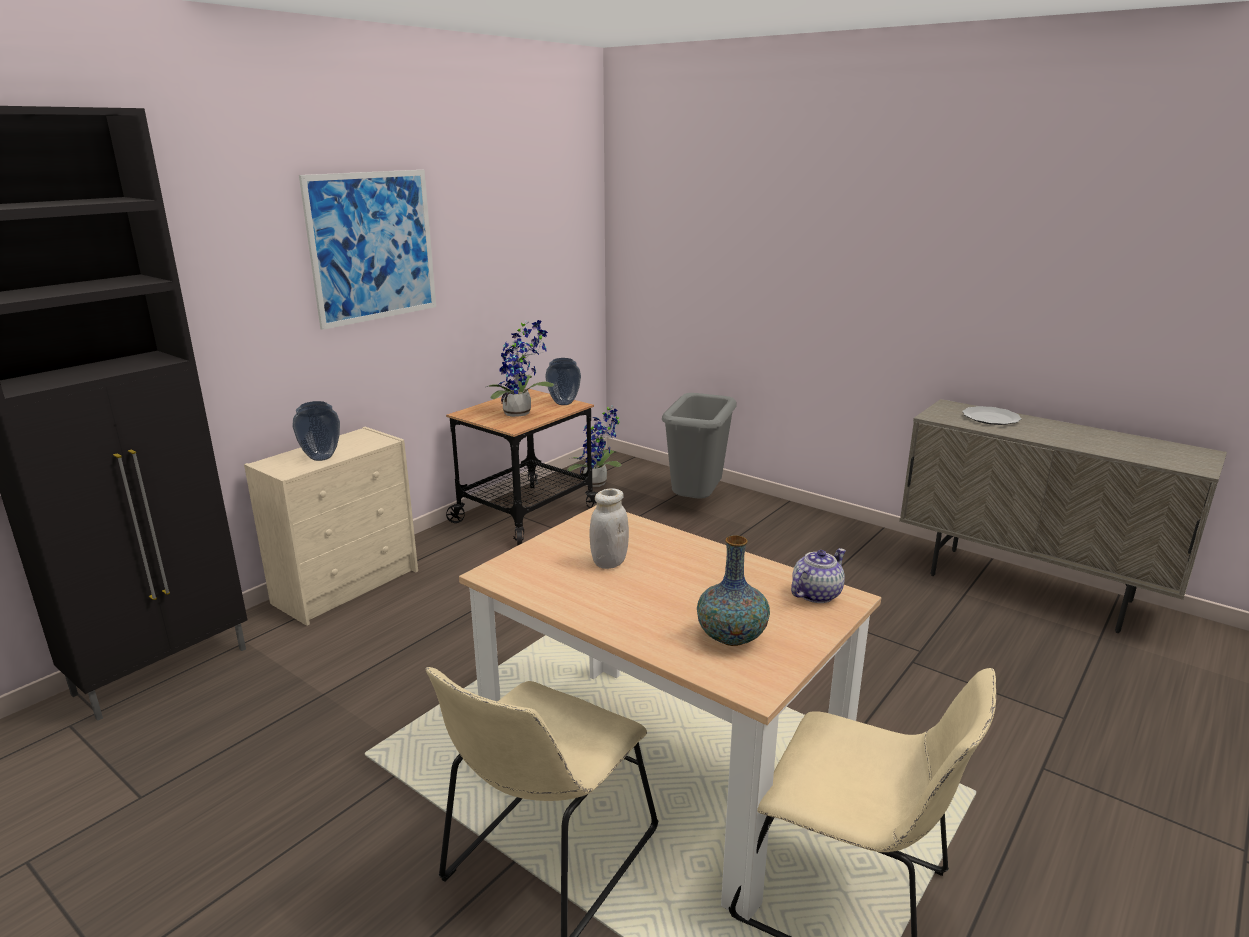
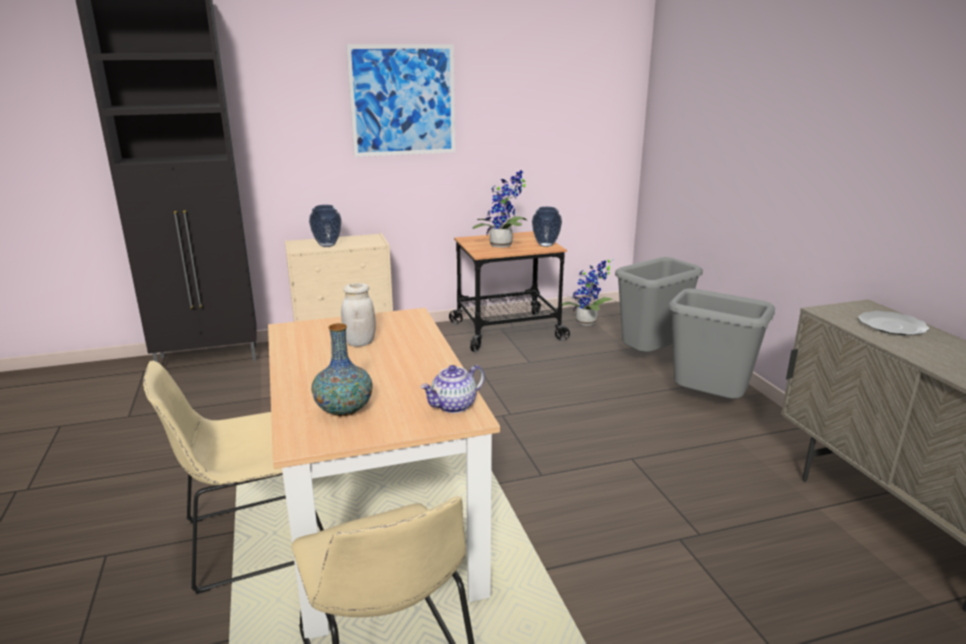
camera: 35 degrees right, 0 degrees up
(793, 532) = (708, 403): none -> grey trash can
(816, 594) = (454, 406): teapot -> teapot turned 150 degrees clockwise

